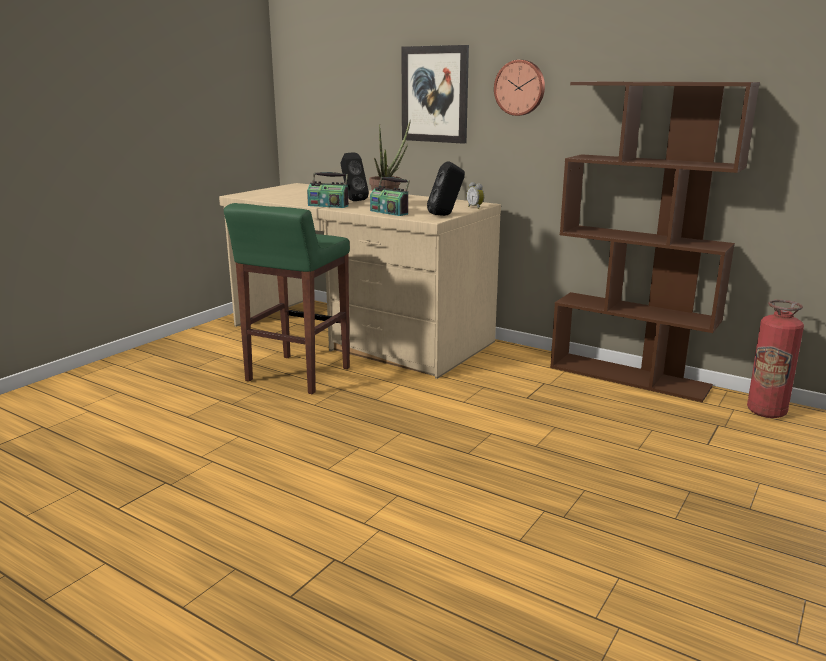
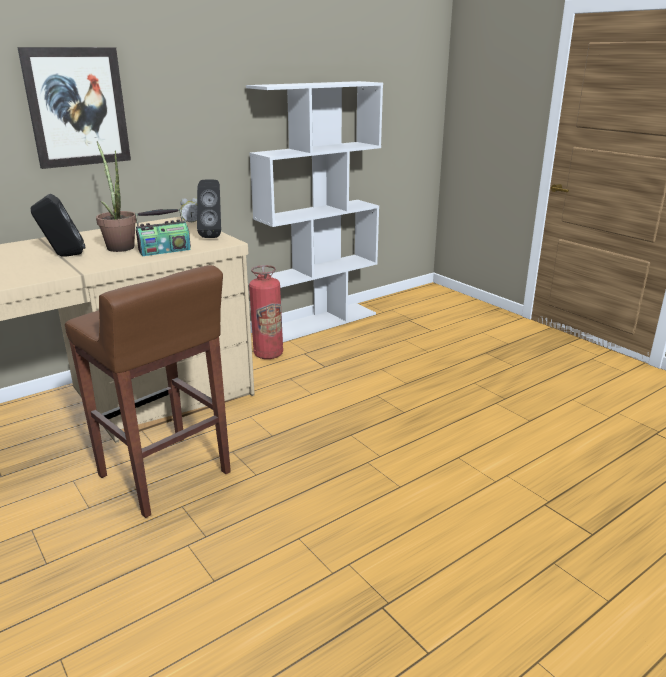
camera: 70 degrees left, 5 degrees up
(297, 375) = (165, 475): green stool -> brown stool
(328, 205) = (75, 268): radio -> none
(520, 88) = (181, 94): wall clock -> none
(629, 376) = (319, 322): brown bookcase -> white bookcase
(766, 411) = (400, 303): fire extinguisher -> fire extinguisher (268, 354)

